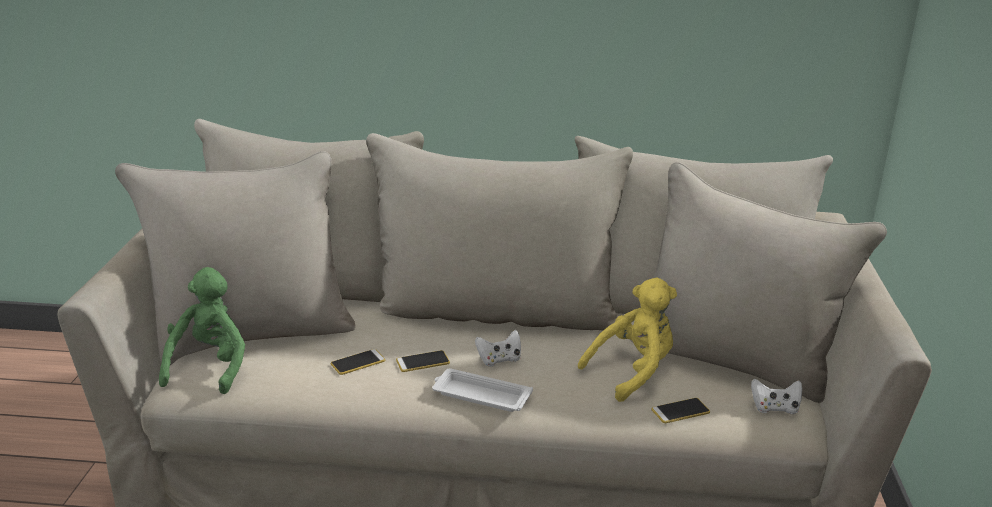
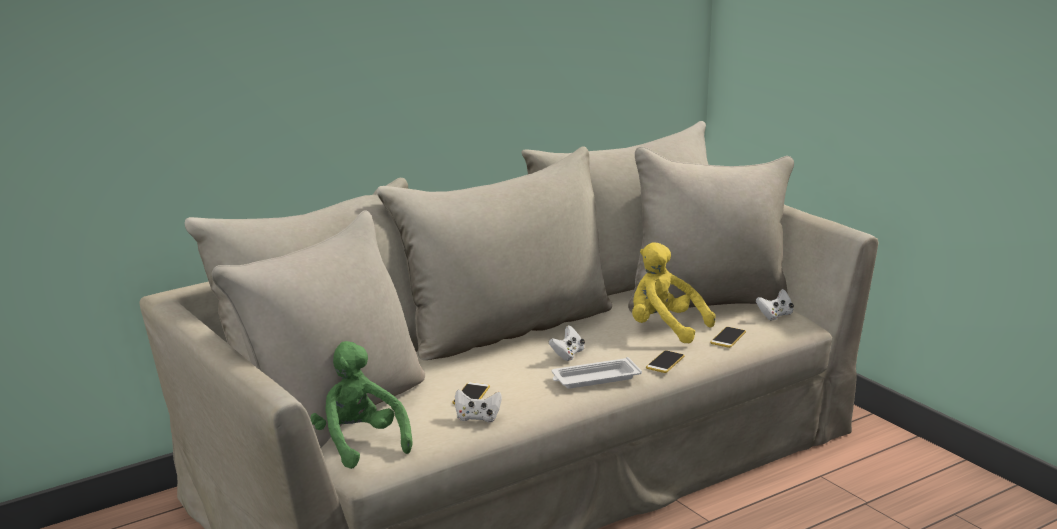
camera: 40 degrees left, 5 degrees down
(323, 387) = (477, 418): none -> white game controller
(423, 362) = (517, 376): phone -> phone (665, 362)
(633, 372) = (664, 328): yellow plush toy -> yellow plush toy turned 75 degrees counterclockwise

